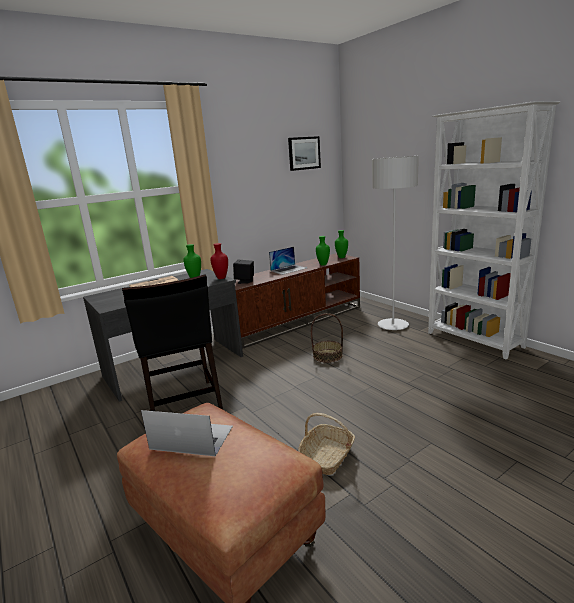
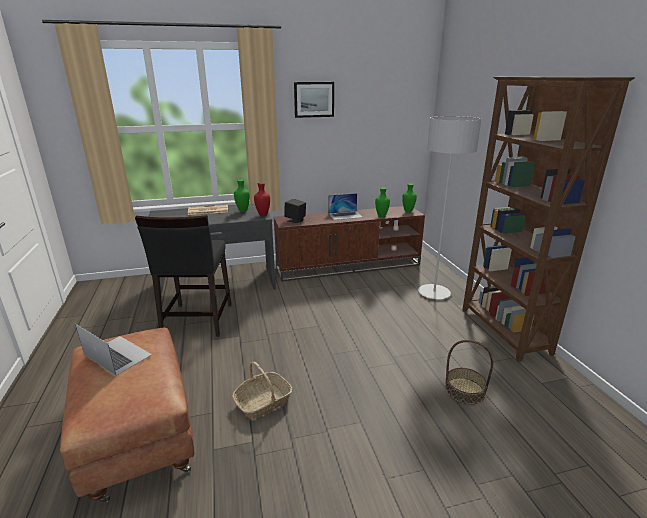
camera: 20 degrees right, 5 degrees up
(304, 153) = (388, 99): picture -> picture (314, 99)
(327, 355) = (345, 308): basket -> basket (464, 390)
(474, 340) = (503, 331): white bookcase -> brown bookcase

